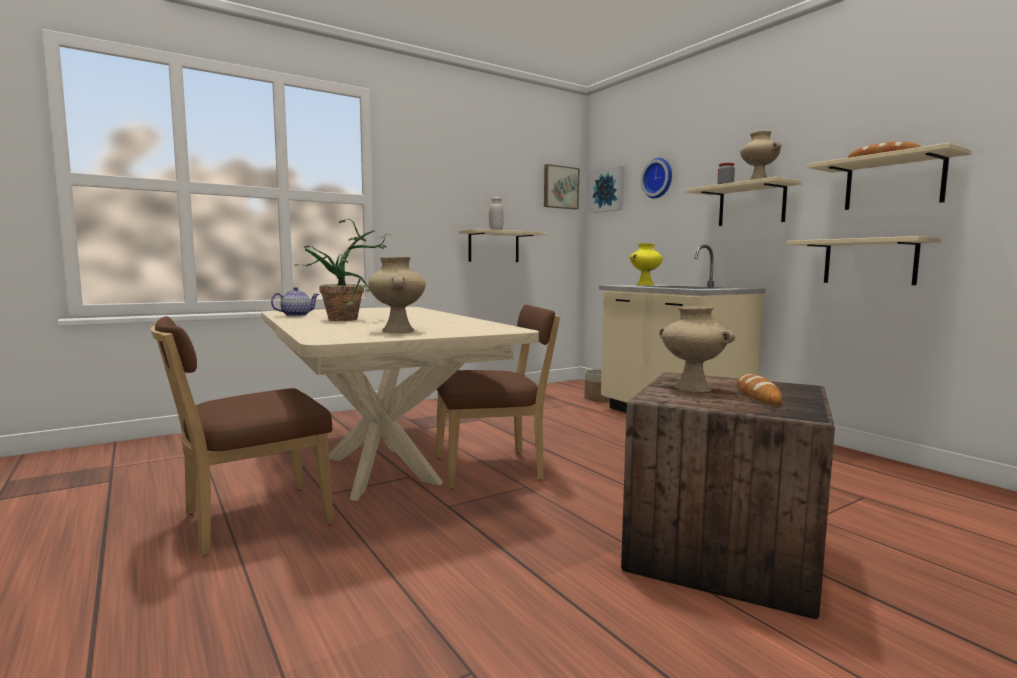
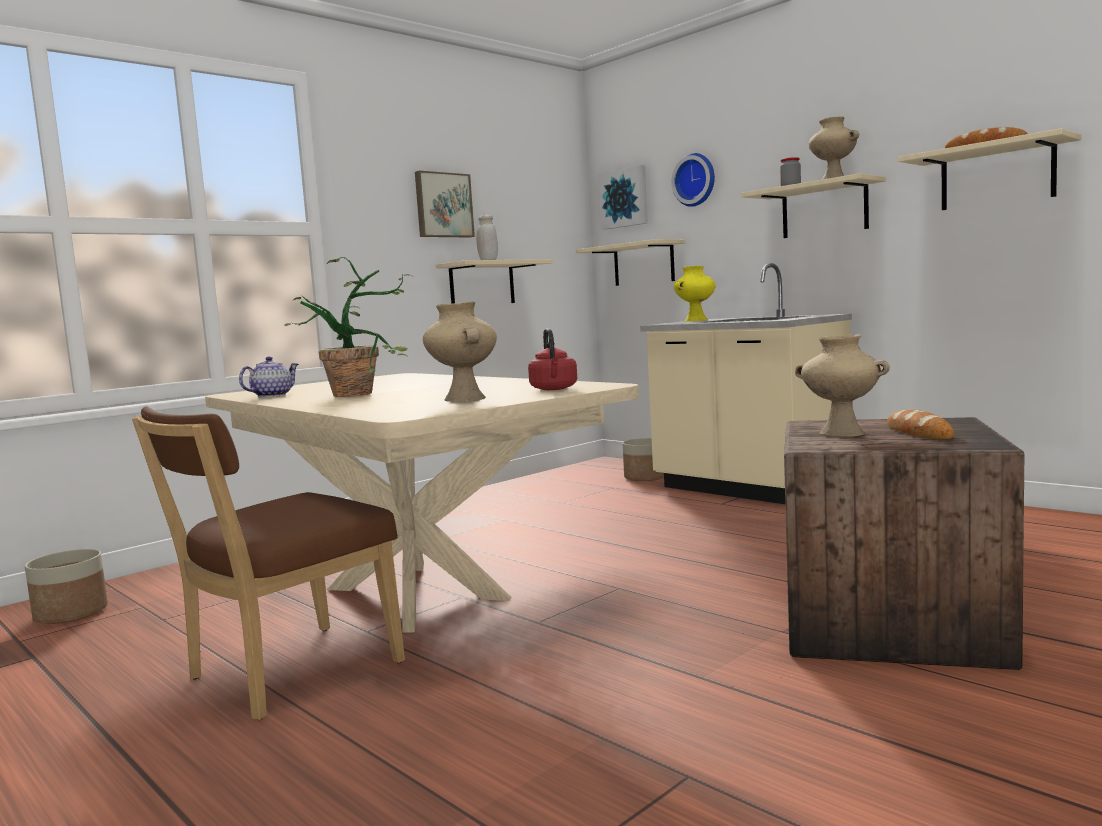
camera: 10 degrees left, 0 degrees up
(158, 452) = (71, 613): none -> planter
(473, 329) = (554, 389): none -> red kettle
(494, 469) = (565, 573): brown chair -> none
(560, 187) = (558, 197): picture -> picture (443, 205)
(869, 262) = (976, 271): beige shelf -> beige shelf (643, 264)

